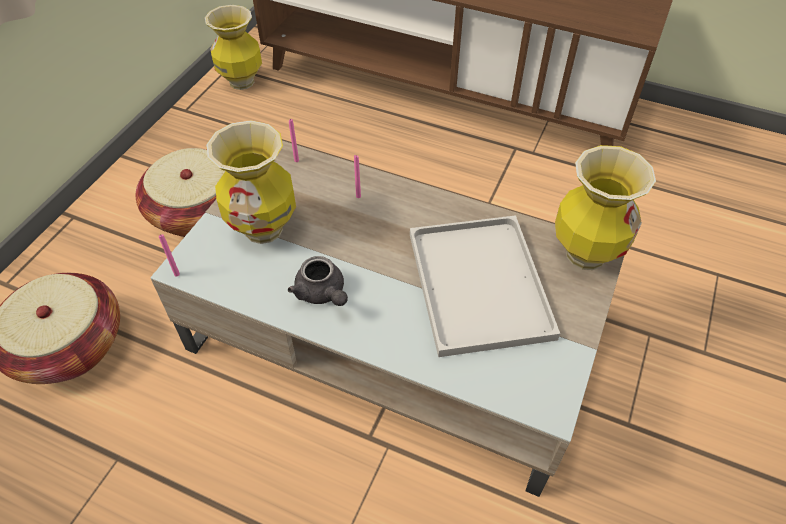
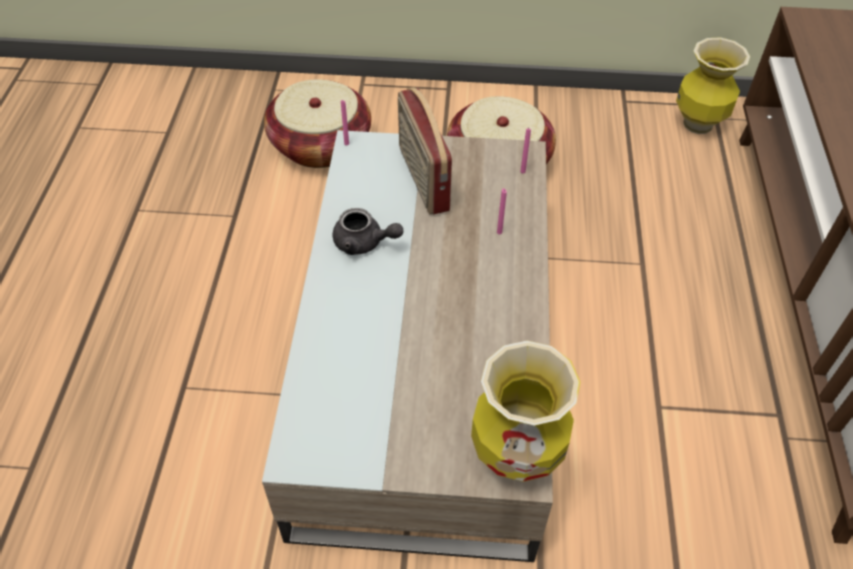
camera: 70 degrees right, 0 degrees up
(264, 229) = (422, 179): vase -> radio
(322, 294) = (364, 243): grey teapot -> grey teapot turned 105 degrees counterclockwise
(481, 287) = (424, 365): white tray -> none

